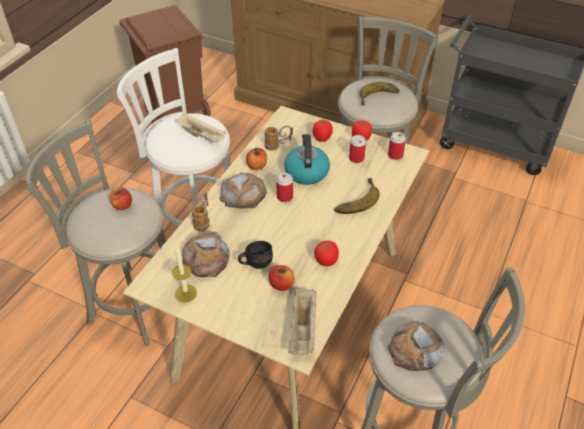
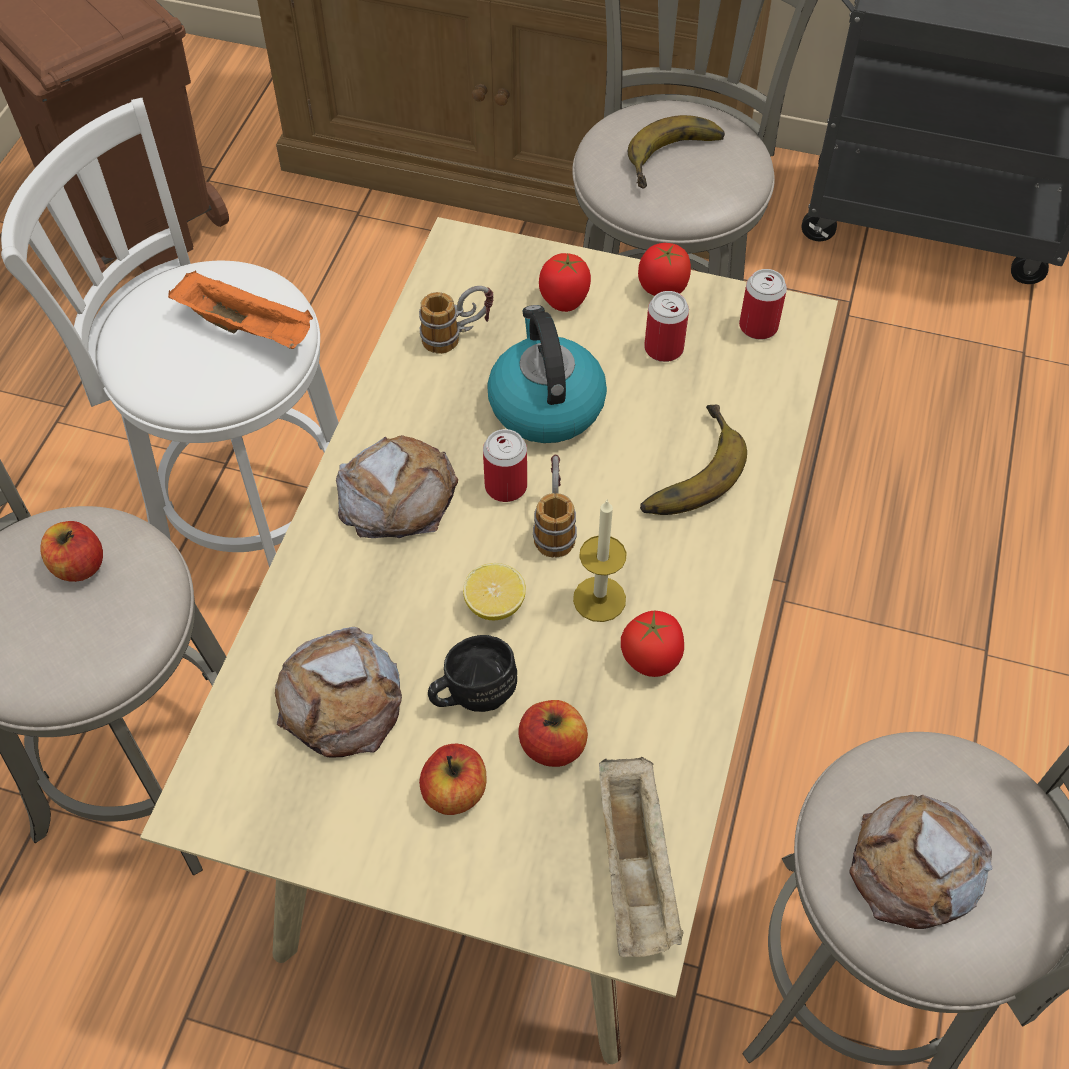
camera: 10 degrees left, 10 degrees up
(185, 293) = (309, 812): candle -> candle (599, 599)
(202, 136) = (248, 328): beige tray -> orange tray
(203, 220) = (309, 585): mug -> mug (554, 524)
(257, 166) = (415, 405): apple -> apple (455, 792)
(271, 235) = (495, 604): none -> lemon

